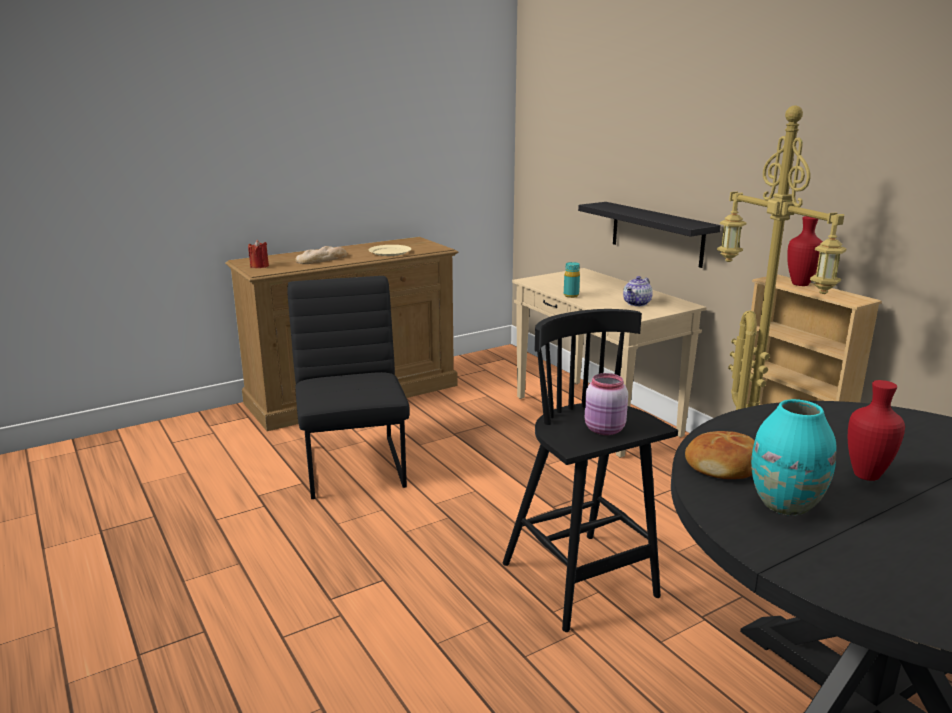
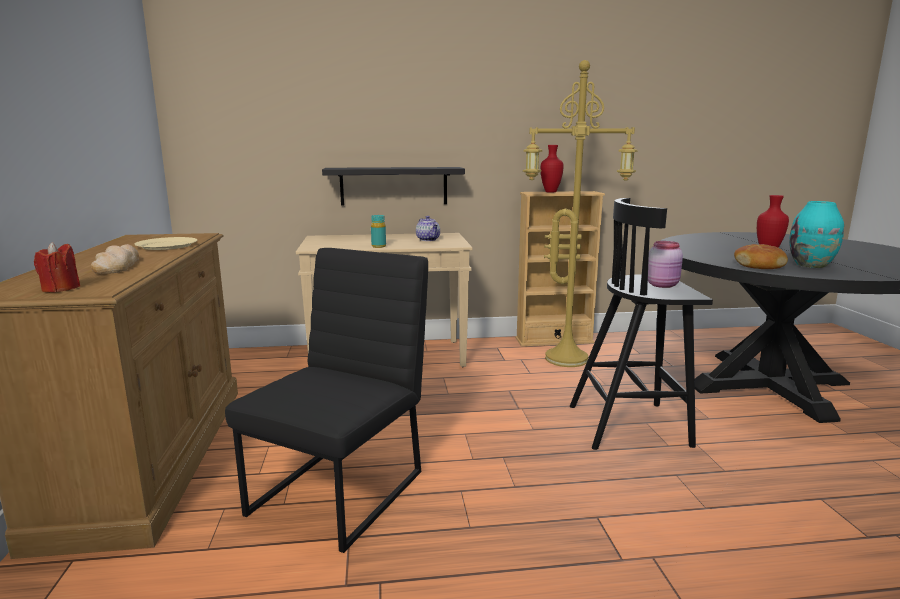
camera: 65 degrees left, 5 degrees down
(354, 464) = (342, 489): black chair -> black chair turned 105 degrees clockwise

